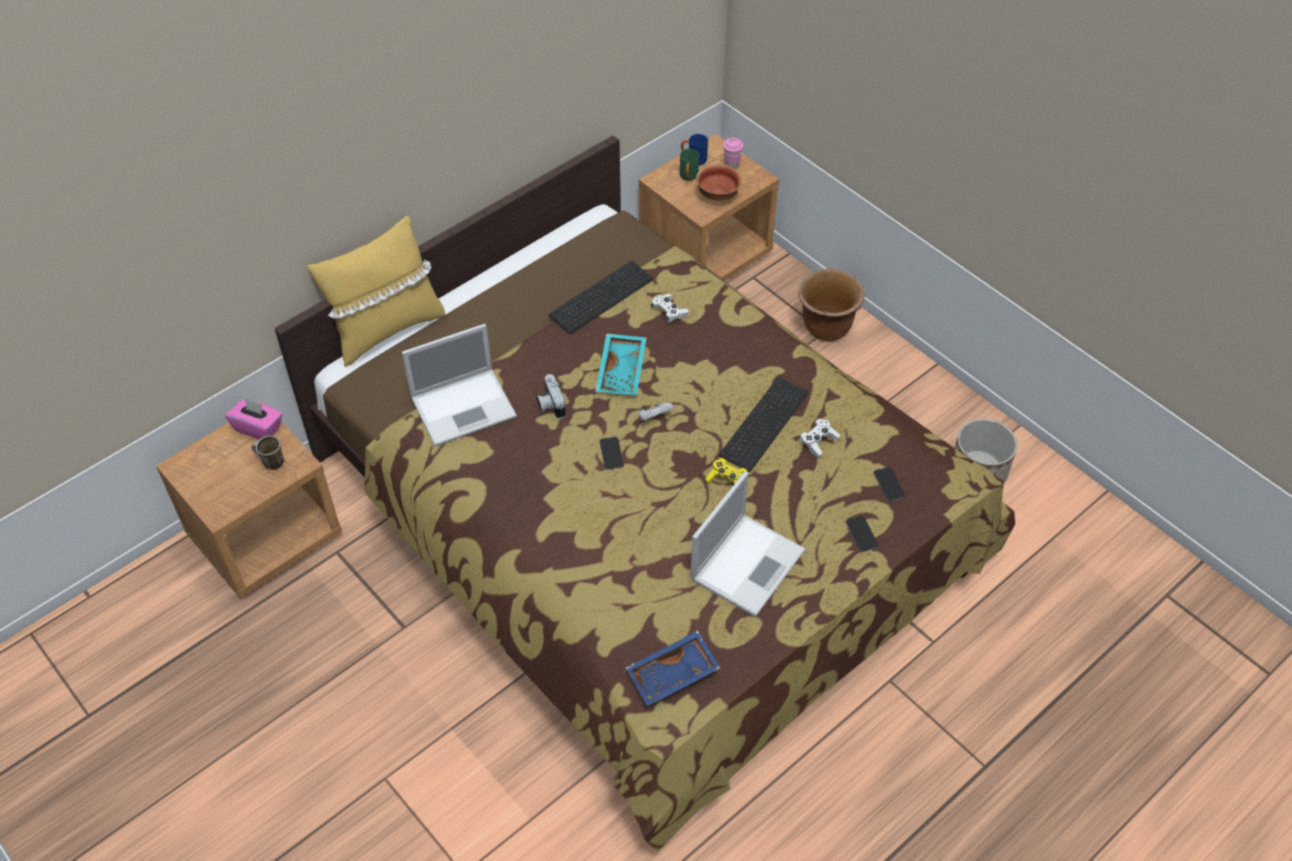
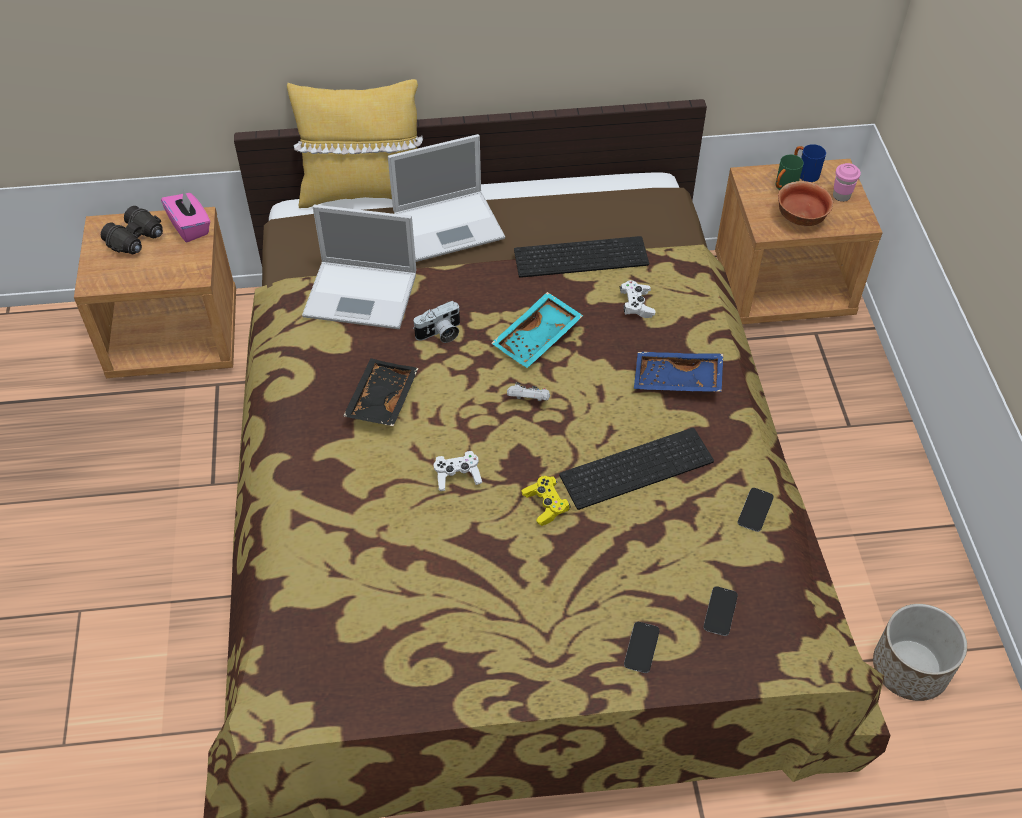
camera: 35 degrees right, 0 degrees up
(222, 461) = (137, 239): none -> black binoculars
(270, 463) = (171, 261): mug -> none
(549, 473) = (380, 399): none -> black tray
(550, 404) = (440, 334): camera -> camera turned 135 degrees counterclockwise
(611, 454) = (455, 413): phone -> phone (755, 510)
(673, 675) = (315, 672): blue tray -> blue tray (677, 381)
(748, 563) = (492, 603): laptop -> laptop (450, 225)
(818, 442) = (679, 520): white game controller -> white game controller (457, 476)
(826, 328) = (854, 423): brown planter -> none

